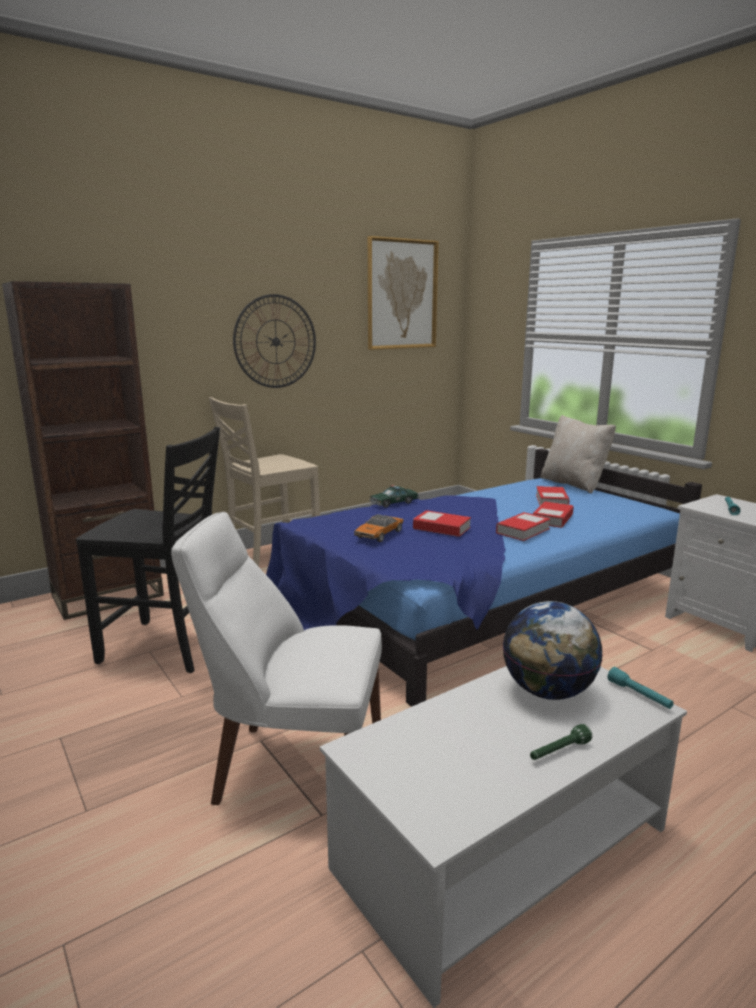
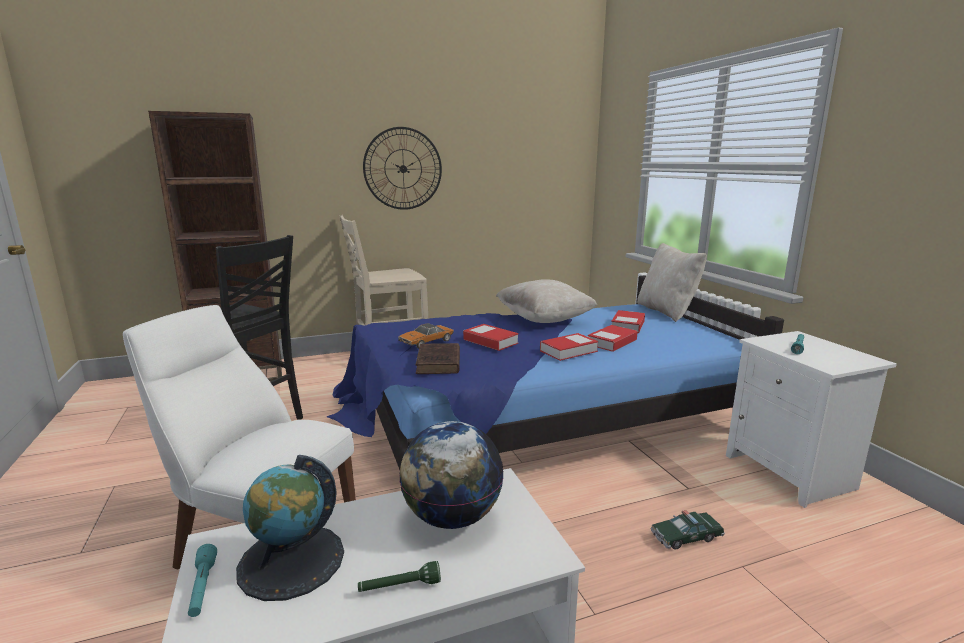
camera: 15 degrees right, 0 degrees up
(394, 503) = (470, 315): toy car -> toy car (686, 537)
(402, 294) = (529, 128): picture -> none
(414, 555) = (438, 363): none -> brown book
(445, 749) = (291, 561): none -> globe
(469, 501) = (544, 319): none -> beige pillow
(639, 695) = (545, 539): turquoise flashlight -> turquoise flashlight (202, 587)

